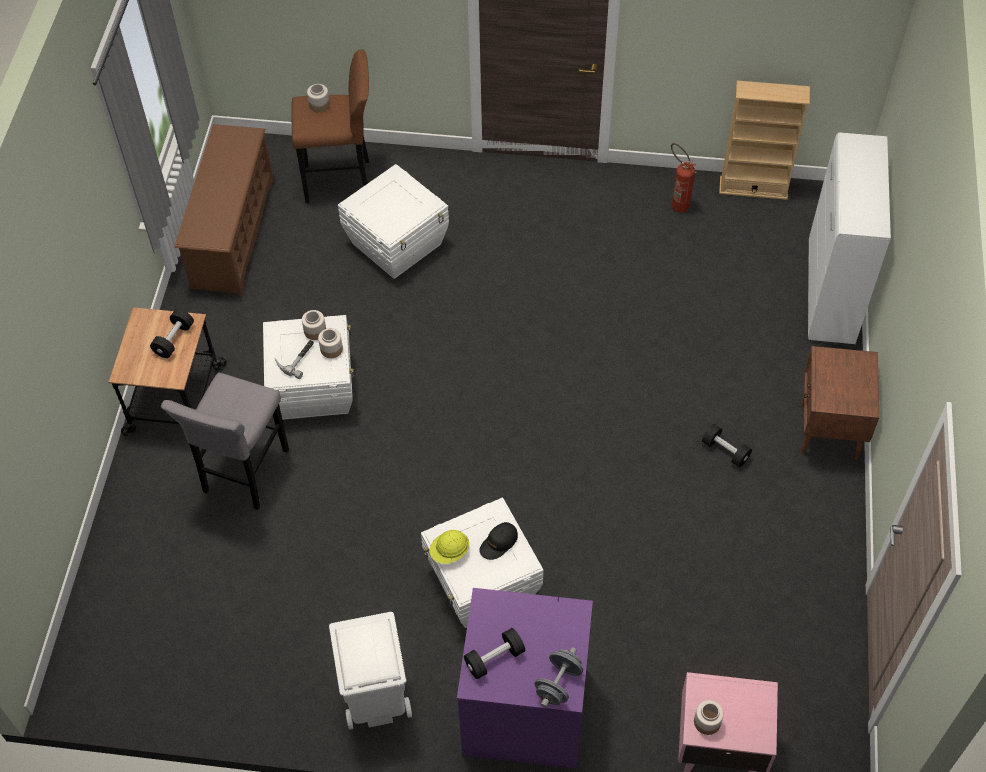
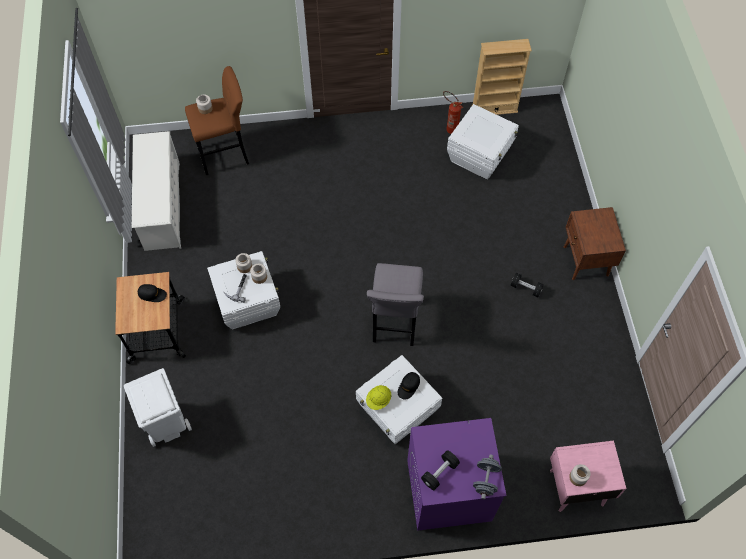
camera: 15 degrees left, 5 degrees up
(174, 339) = (152, 294): black dumbbell -> black cap
(233, 233) = (162, 206): brown shoe rack -> white shoe rack
(244, 475) = (219, 373): grey stool -> grey stool (394, 325)
(375, 698) = (350, 505): white trash can -> white trash can (166, 423)
(397, 244) = (276, 191): white storage box -> white storage box (480, 156)
(830, 295) = (562, 171): white cabinet -> none

